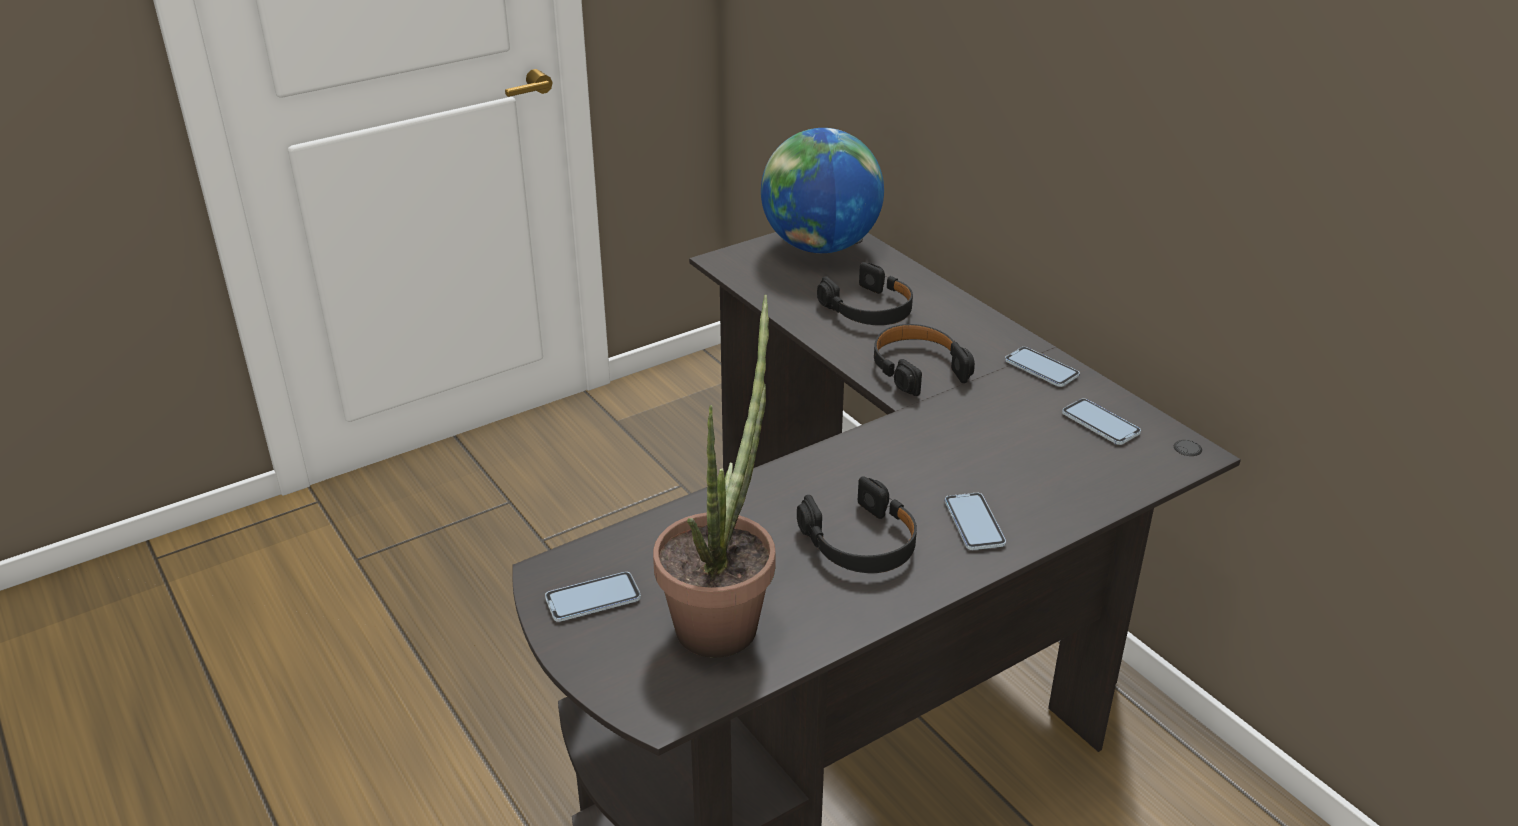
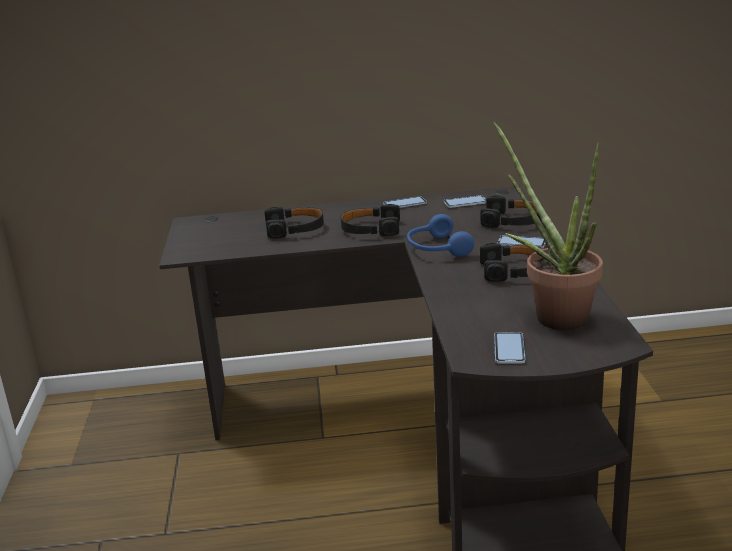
camera: 60 degrees left, 10 degrees down
(820, 246) = (208, 227): globe -> none
(888, 446) = (436, 249): none -> blue headphones
(1064, 491) = (512, 220): none -> black headphones

